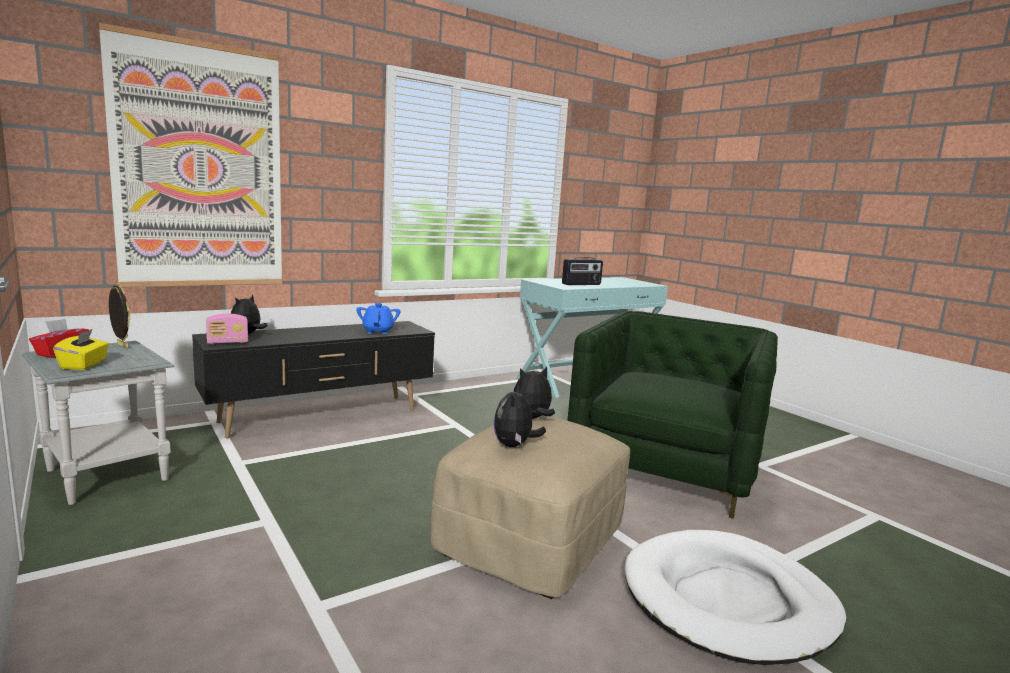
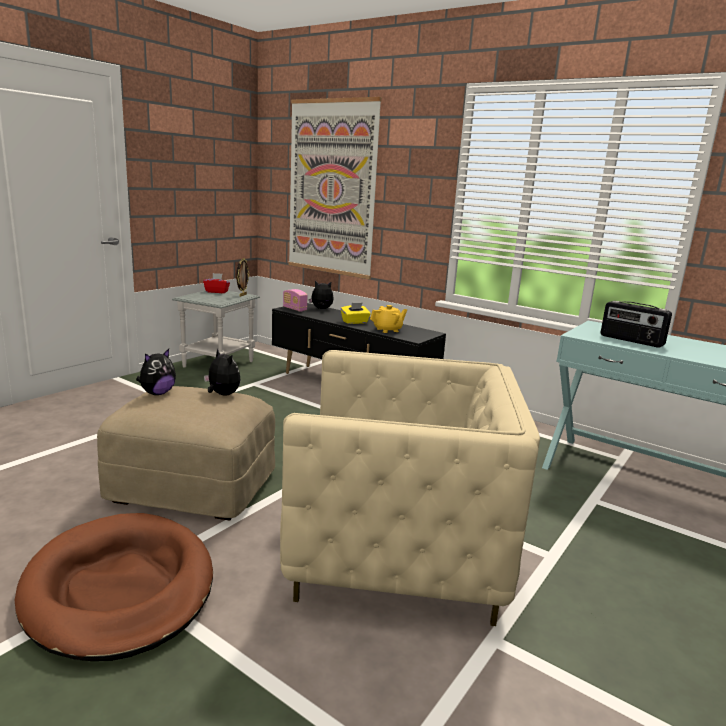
camera: 70 degrees right, 5 degrees up
(84, 365) = (200, 297): yellow tissue box -> yellow tissue box (355, 322)
(378, 331) = (388, 330): blue teapot -> yellow teapot
(514, 445) = (157, 393): plush toy -> plush toy turned 135 degrees clockwise
(665, 468) = (398, 550): green armchair -> beige armchair
(728, 601) = (120, 589): white dog bed -> brown dog bed

